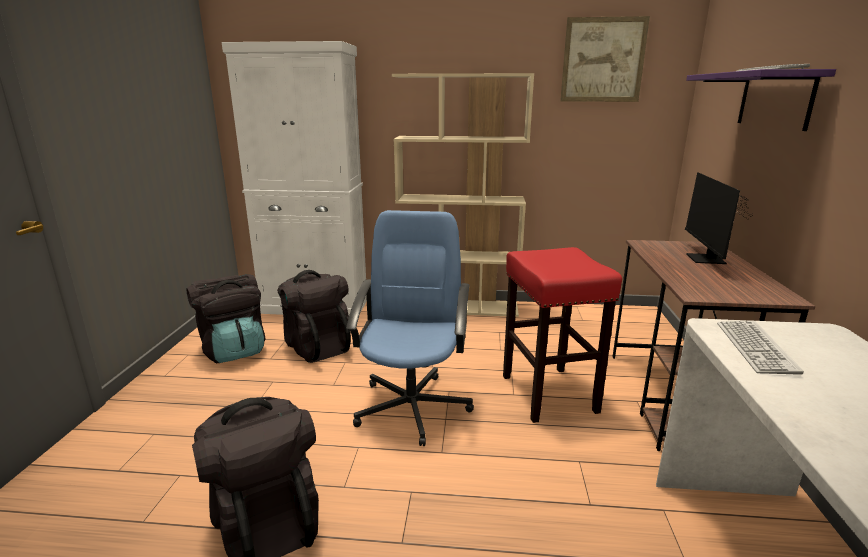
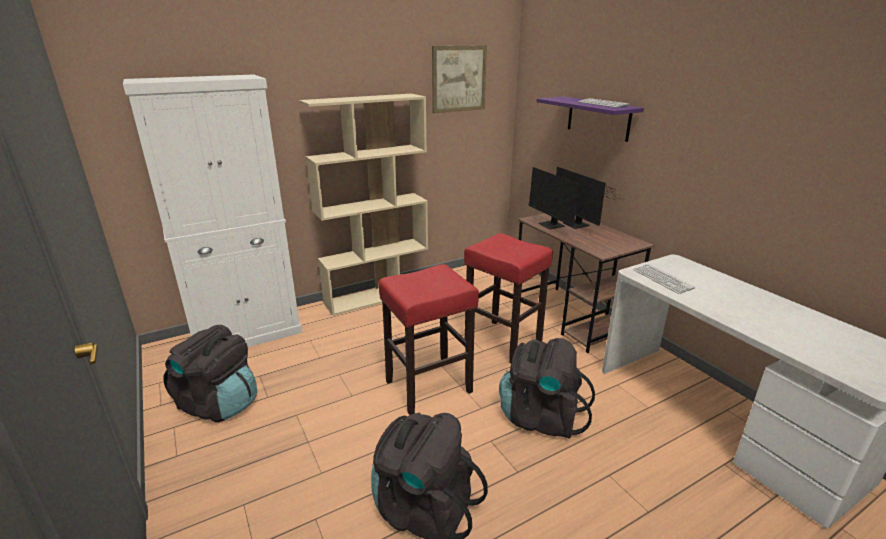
camera: 35 degrees left, 5 degrees up
(317, 346) = (298, 370): black backpack -> black backpack (540, 417)
(412, 406) = (429, 386): blue office chair -> red stool
(664, 254) = (553, 226): none -> monitor

